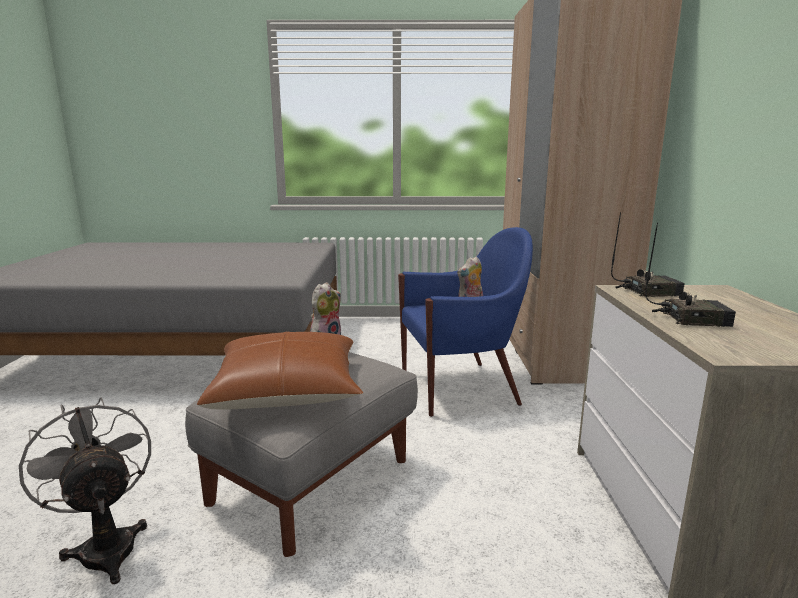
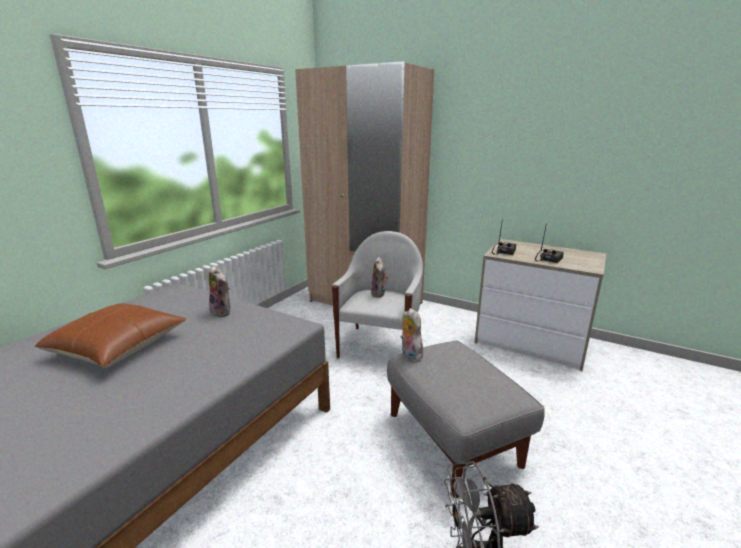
camera: 60 degrees left, 5 degrees up
(287, 391) = (477, 383): brown pillow -> brown pillow (119, 346)
(289, 260) = (223, 312): none -> plush toy
(461, 388) = (380, 346): blue armchair -> white armchair

